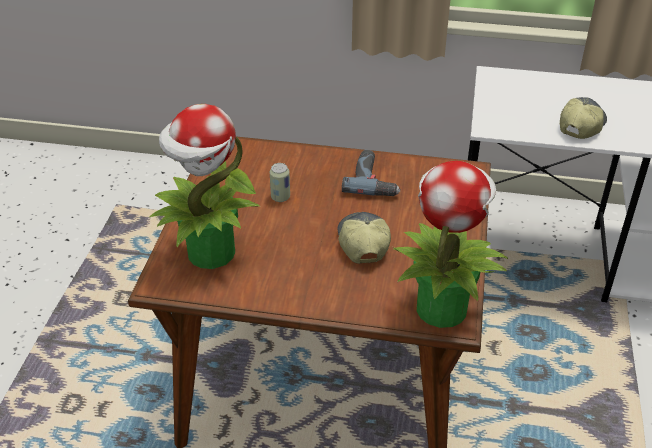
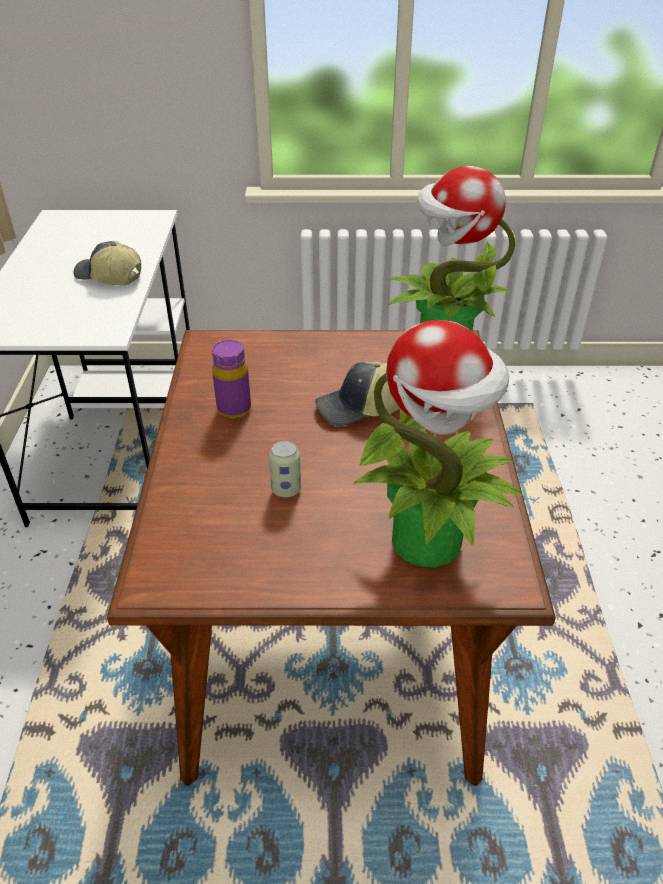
camera: 100 degrees left, 0 degrees up
(374, 180) = (234, 409): power drill -> purple bottle

